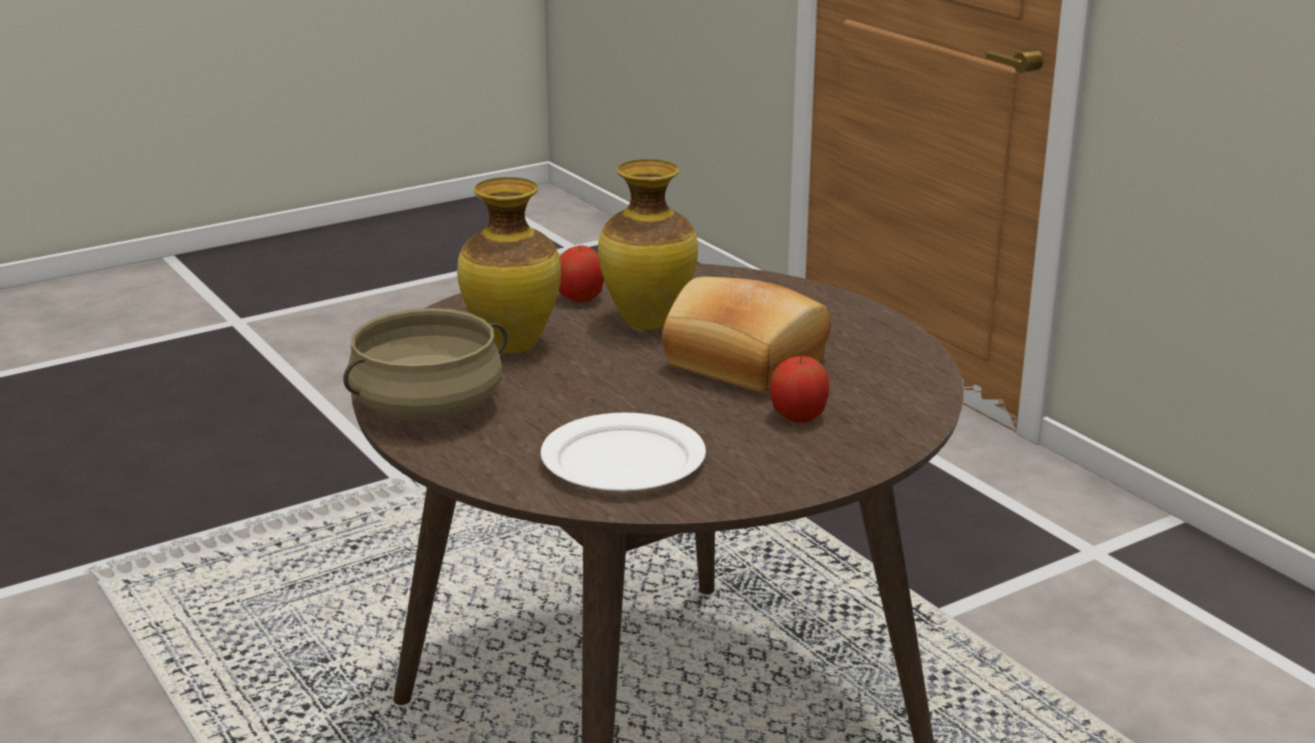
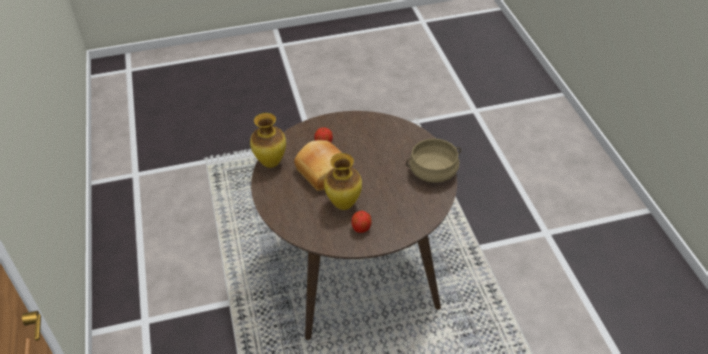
camera: 160 degrees left, 20 degrees up
(511, 345) = (397, 201): vase -> vase (271, 163)
(622, 460) = (383, 136): white plate -> none

